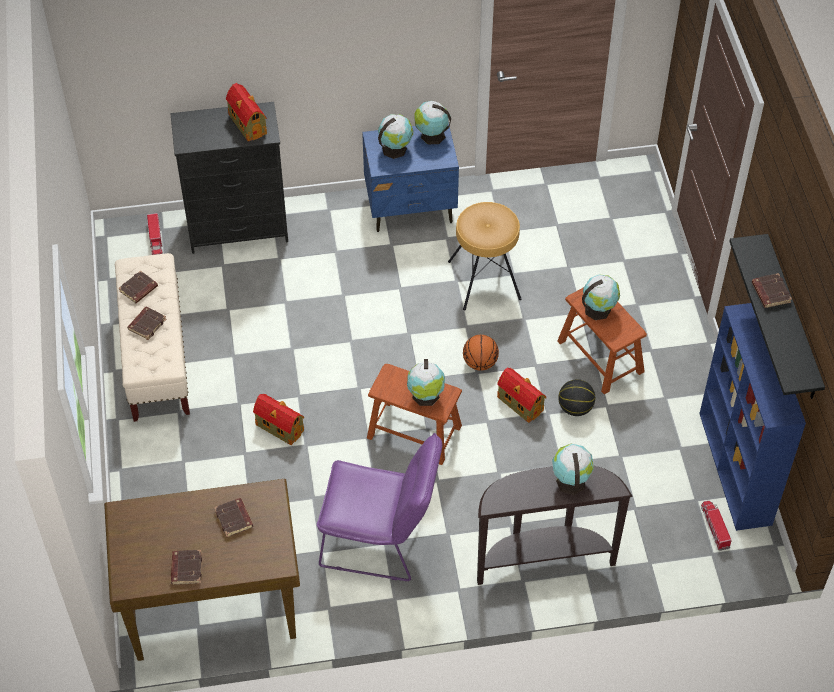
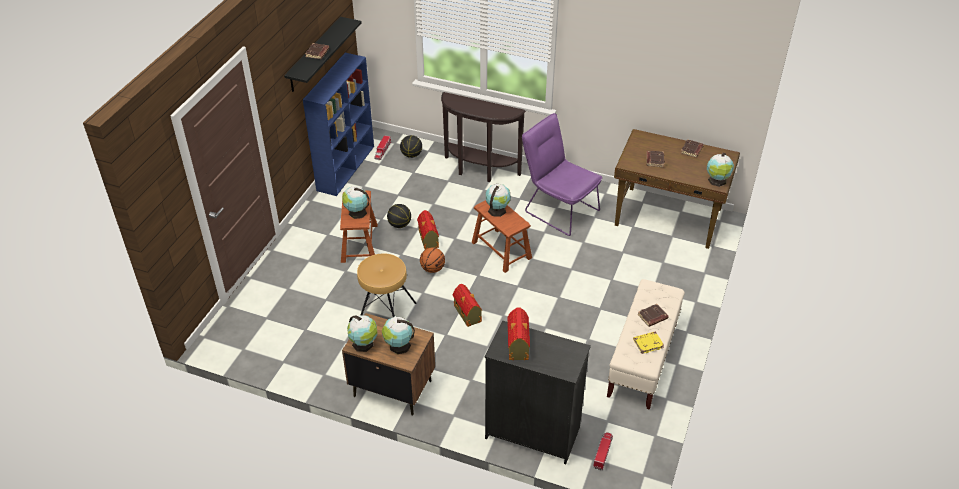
camera: 150 degrees left, 10 degrees down
(138, 289) = (648, 343): brown book -> yellow book
(279, 427) = (582, 285): toy house -> toy house (467, 314)
(411, 207) = (392, 388): blue nightstand -> brown nightstand
(570, 480) = (467, 106): globe -> globe (717, 181)
(666, 541) = (411, 155): none -> basketball

